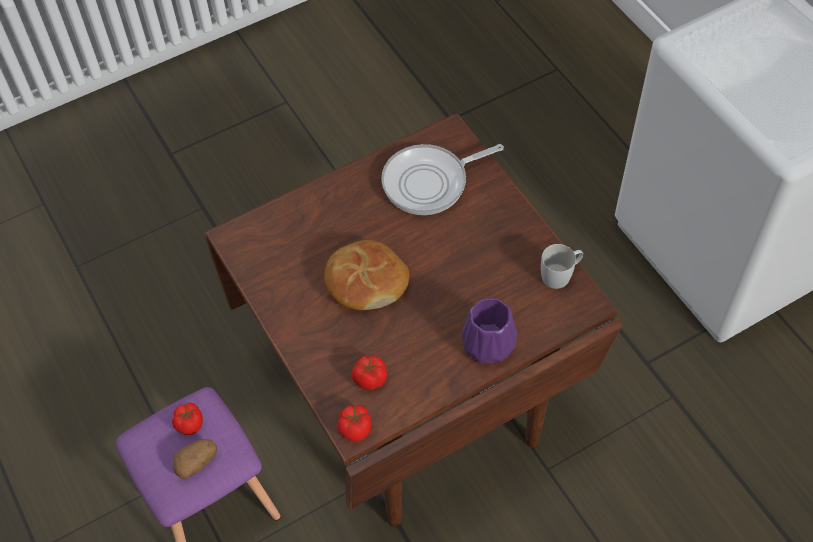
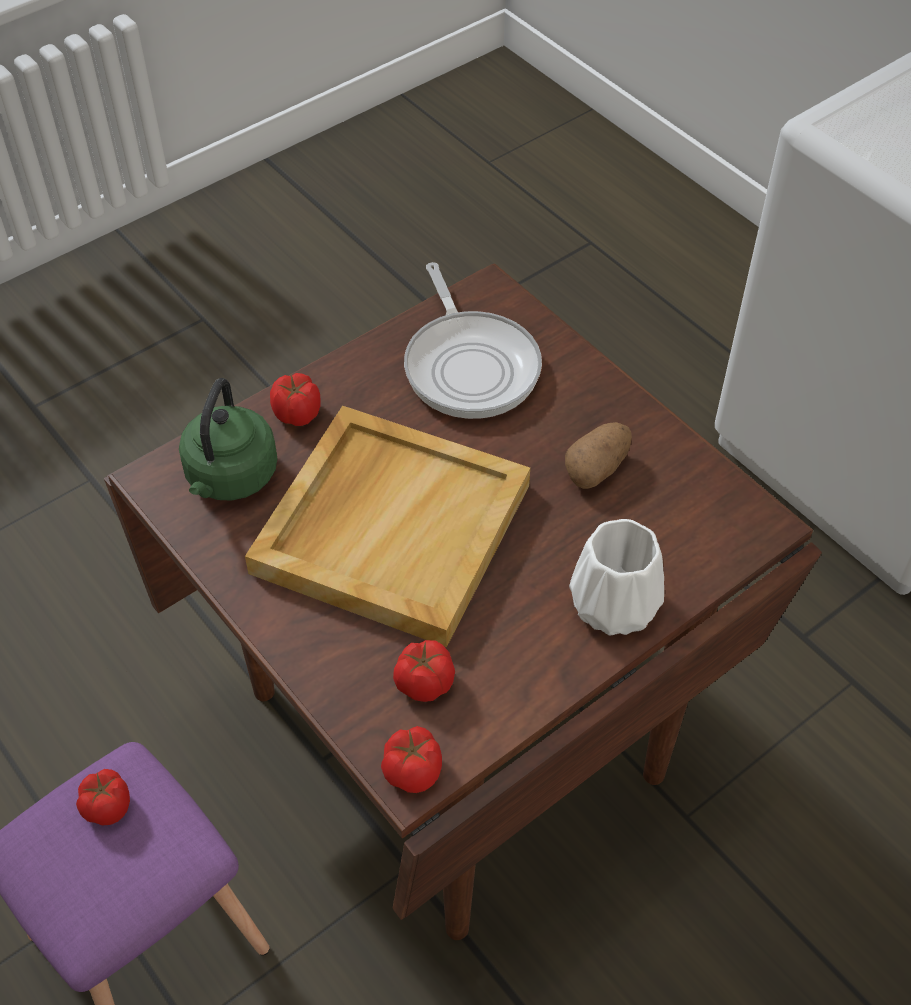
camera: 10 degrees left, 5 degrees down
(197, 462) = (127, 871): potato -> potato (597, 468)
(276, 241) = (230, 478): none -> green kettle
(321, 205) = (297, 414): none -> tomato
(365, 282) = (391, 526): bread -> beige tray
(430, 182) = (470, 365): frying pan -> frying pan turned 75 degrees counterclockwise
(486, 345) = (611, 605): purple vase -> white vase
(561, 274) = (708, 482): white mug -> none

